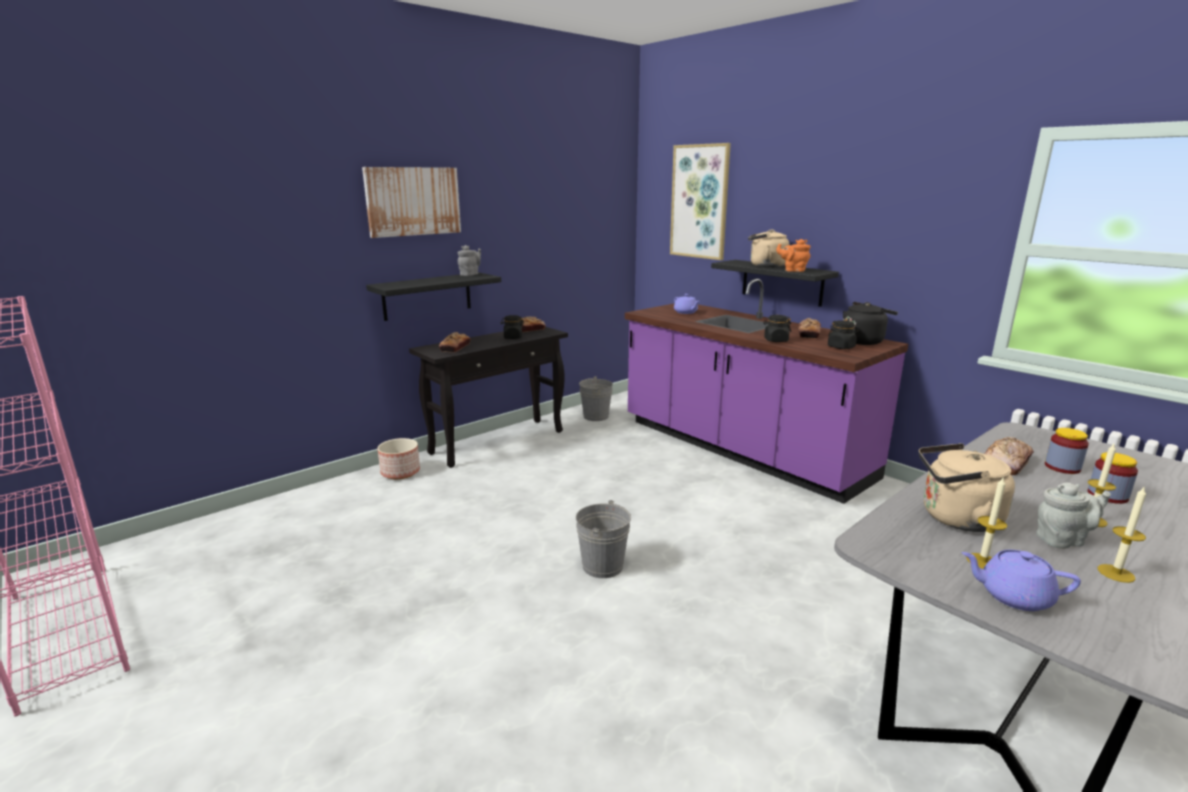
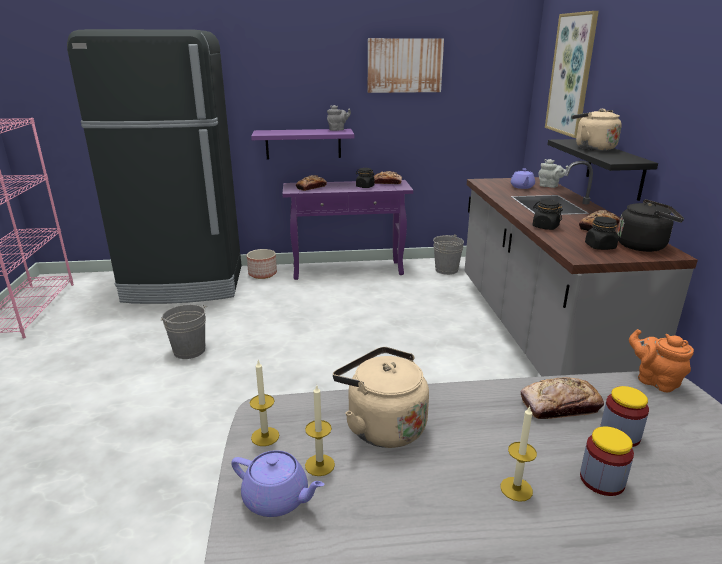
camera: 35 degrees right, 5 degrees up
(308, 514) = (185, 284): none -> black fridge
(413, 201) = (295, 67): picture -> picture (404, 65)
(427, 296) = (303, 144): black shelf -> purple shelf
(498, 442) = (348, 270): black console table -> purple console table
(602, 566) = (296, 380): grey bucket -> grey bucket (189, 350)
(741, 449) = (537, 332): purple counter -> grey counter
(793, 270) = (605, 156): orange teapot -> orange teapot (655, 381)
(1013, 596) = (277, 499): purple teapot -> purple teapot turned 150 degrees clockwise
(1063, 540) = (437, 488): grey teapot -> grey teapot (550, 186)
(1116, 573) = (415, 537): candle -> candle (265, 436)

